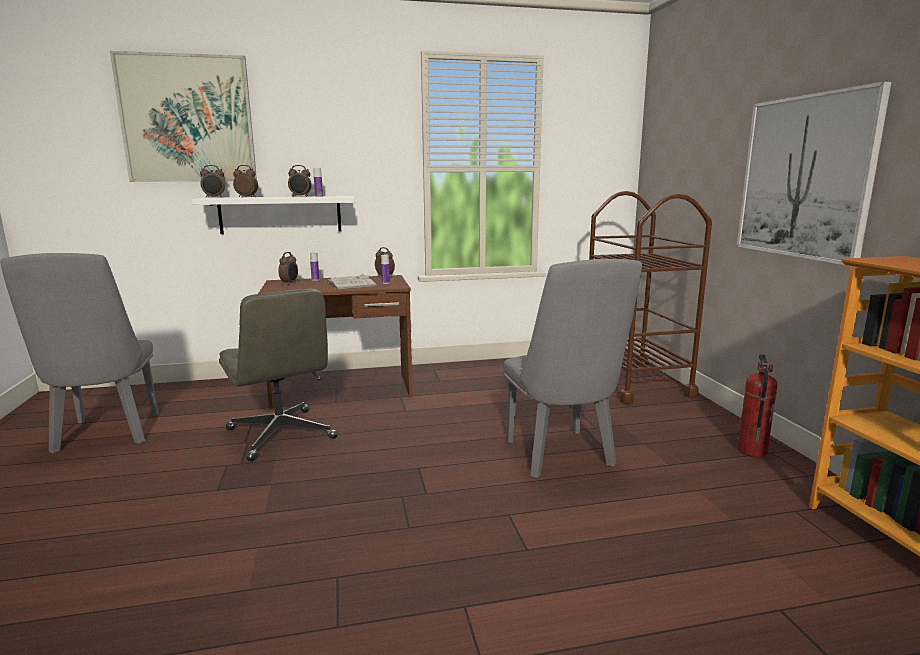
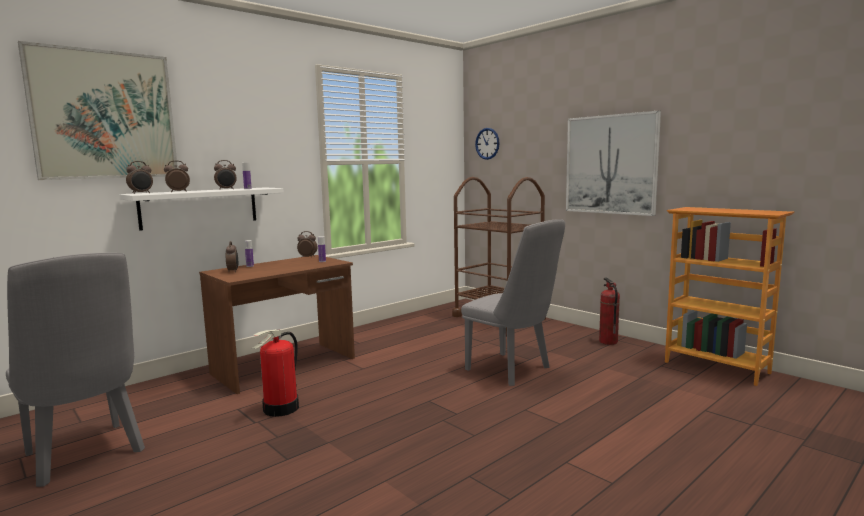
camera: 30 degrees left, 5 degrees down
(281, 434) = (281, 408): grey office chair -> fire extinguisher
(350, 284) = (293, 265): white book -> none
(663, 145) = (487, 143): none -> wall clock

